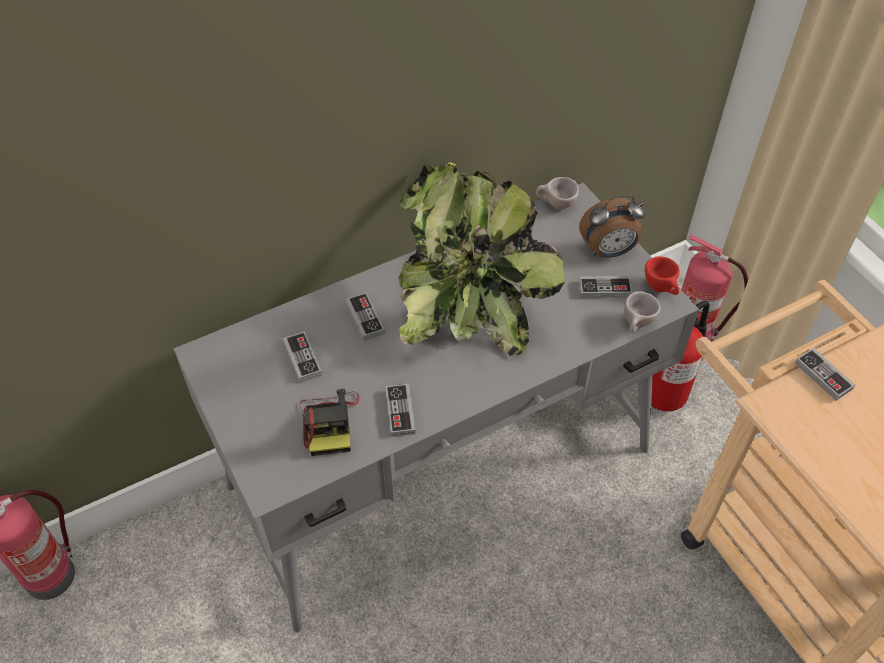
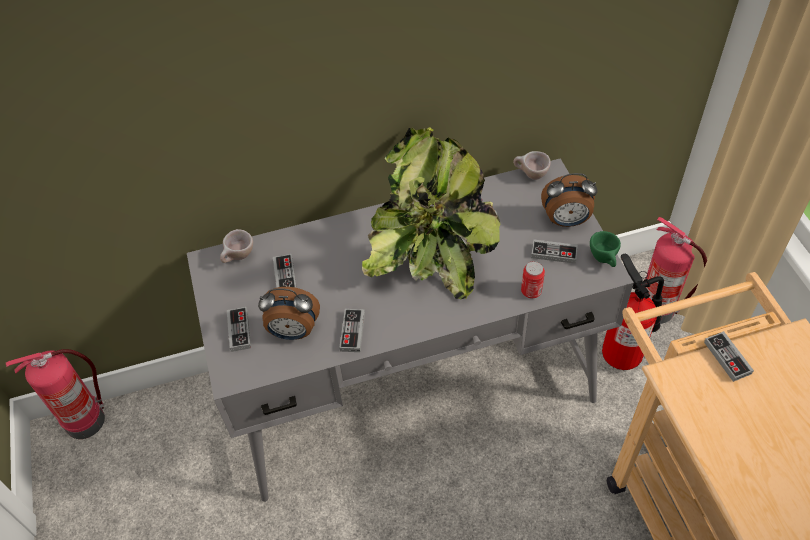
camera: 15 degrees right, 0 degrees up
(330, 423) = (293, 332): camera -> alarm clock
(365, 318) = (344, 250): game controller -> game controller (239, 330)
(591, 335) = (531, 291): none -> can
(637, 326) = (573, 289): beige cup -> beige cup (238, 258)
(661, 289) = (604, 260): red cup -> green cup

